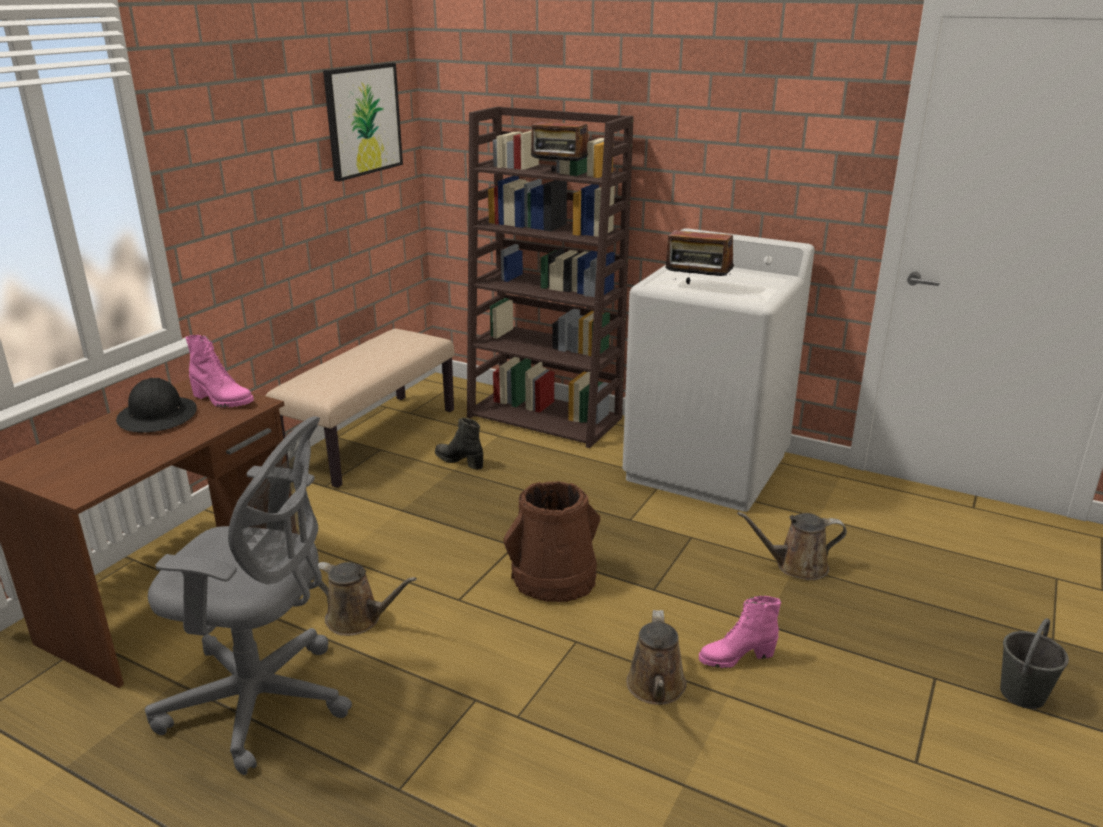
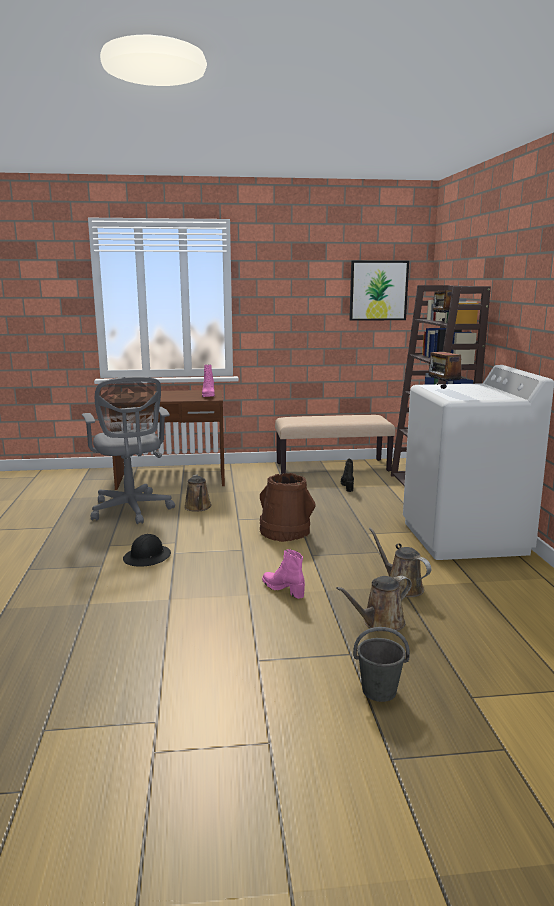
camera: 55 degrees right, 10 degrees down
(158, 416) = (182, 394): black hard hat -> black hard hat (147, 557)
(656, 688) = (231, 576): brown watering can -> brown watering can (380, 623)

